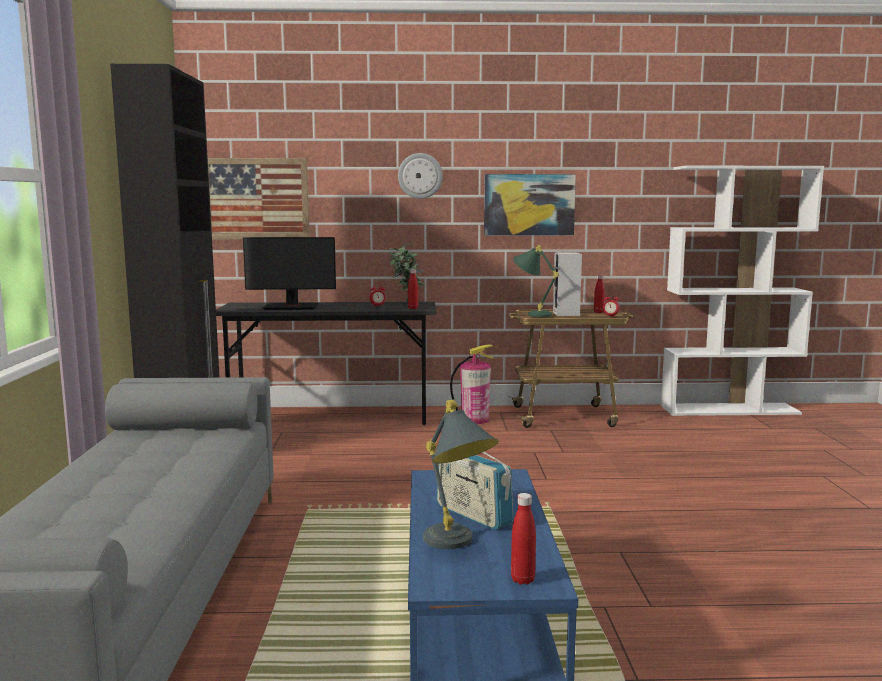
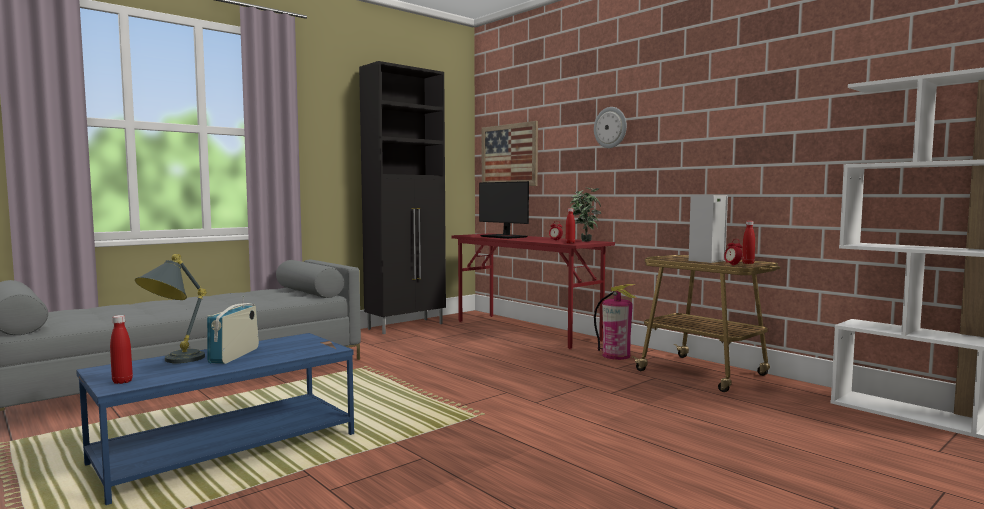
camera: 50 degrees right, 5 degrees down
(331, 417) = (527, 330): grey desk -> red desk
(529, 205) = (701, 148): picture -> none
(531, 314) = (666, 257): green table lamp -> none

